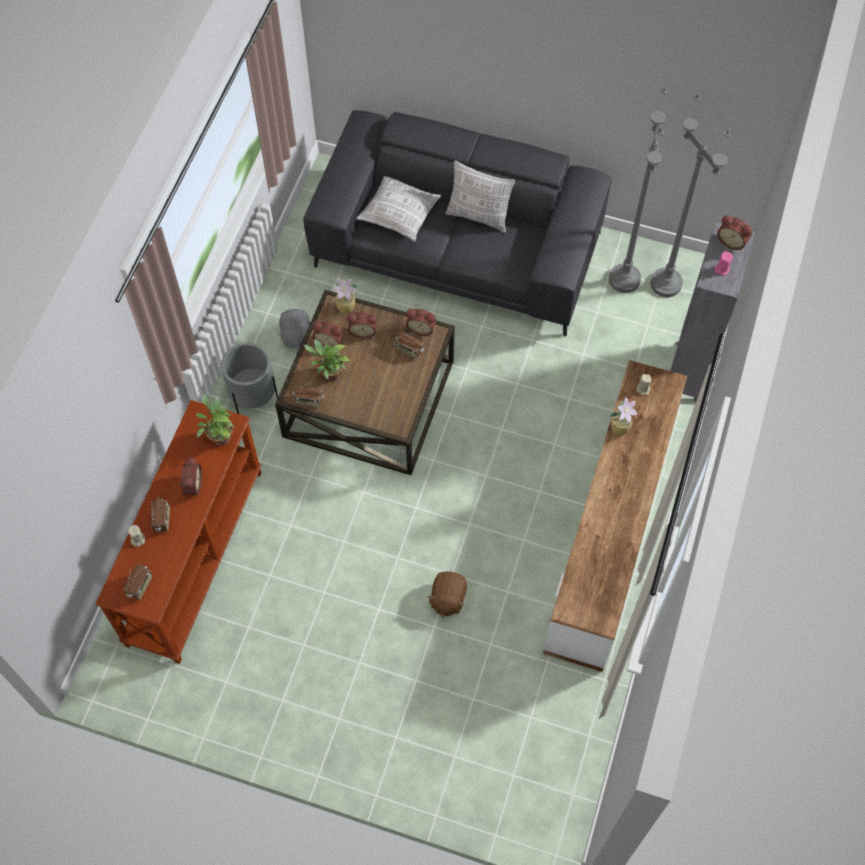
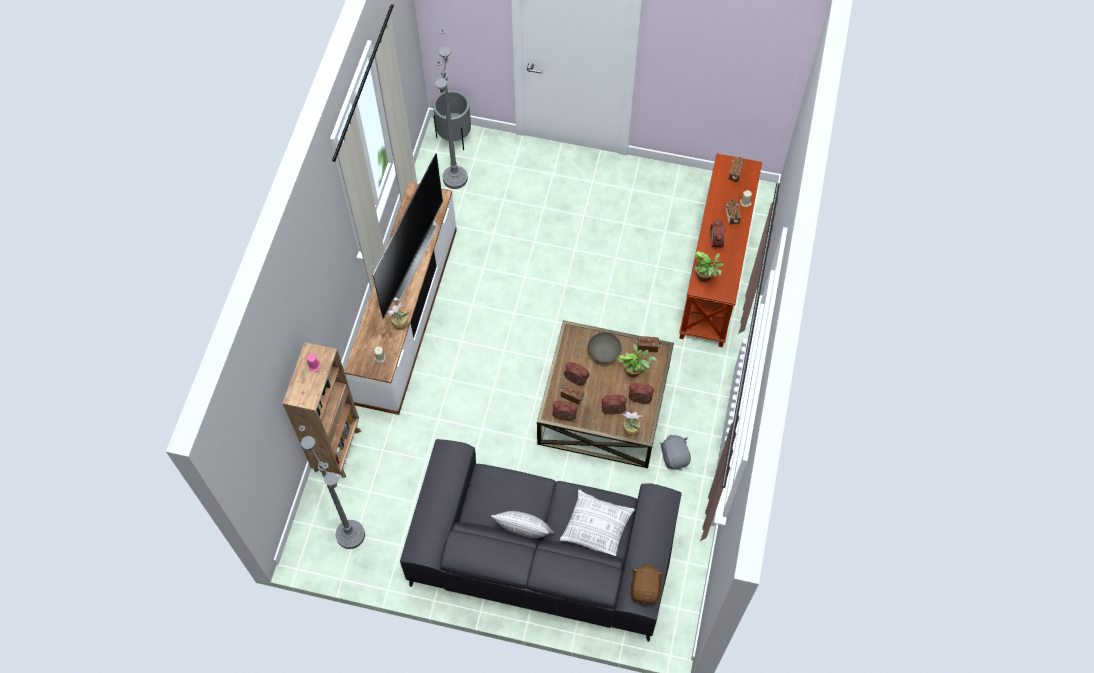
camera: 175 degrees right, 0 degrees up
(253, 399) = (698, 397): grey planter -> grey planter (454, 137)
(364, 399) = (604, 352): none -> grey bowl
(447, 598) = (526, 260): brown plush toy -> brown plush toy (645, 588)
(611, 518) = (408, 258): none -> television
(624, 279) = (388, 536): grey floor lamp -> grey floor lamp (455, 178)
(687, 373) = (338, 449): grey bookcase -> brown bookcase
(732, 241) = (303, 392): alarm clock -> alarm clock (575, 380)

